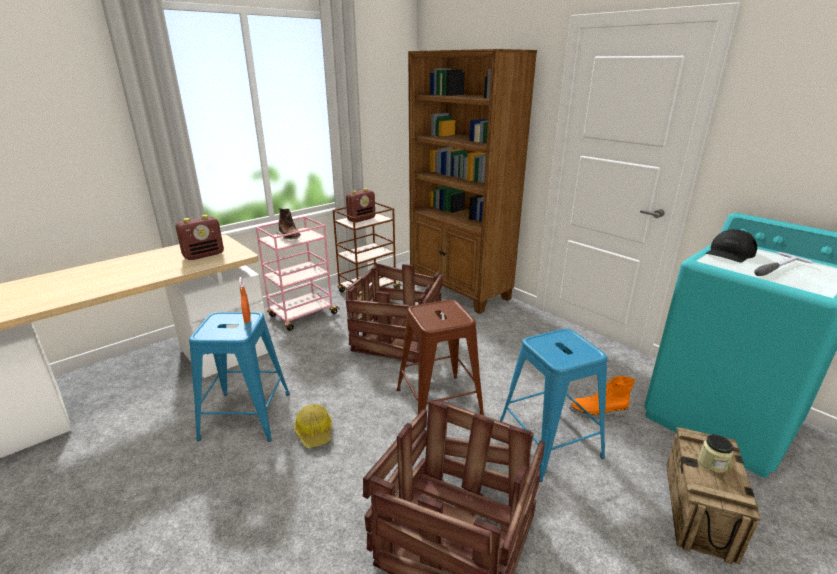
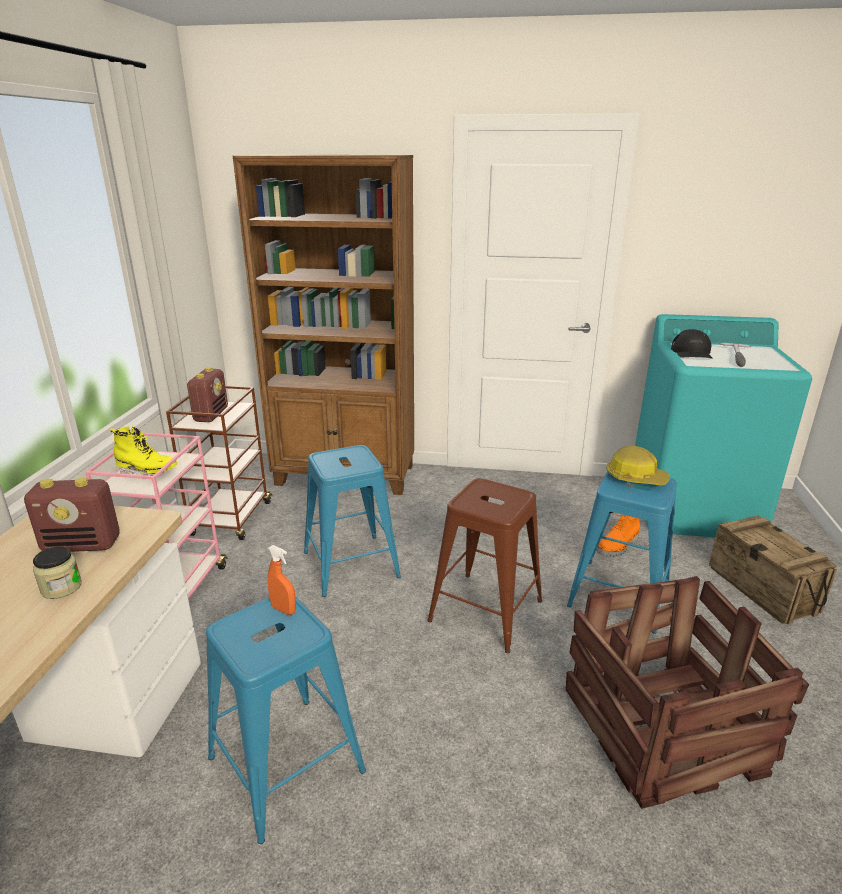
camera: 40 degrees left, 0 degrees up
(204, 255) = (83, 545): radio -> radio turned 75 degrees clockwise
(290, 237) = (147, 472): brown boot -> yellow boot
(314, 432) = (403, 724): hard hat -> hard hat (635, 478)
(396, 339) = (350, 564): crate -> blue stool
(712, 463) = (771, 540): jar -> jar (61, 588)

